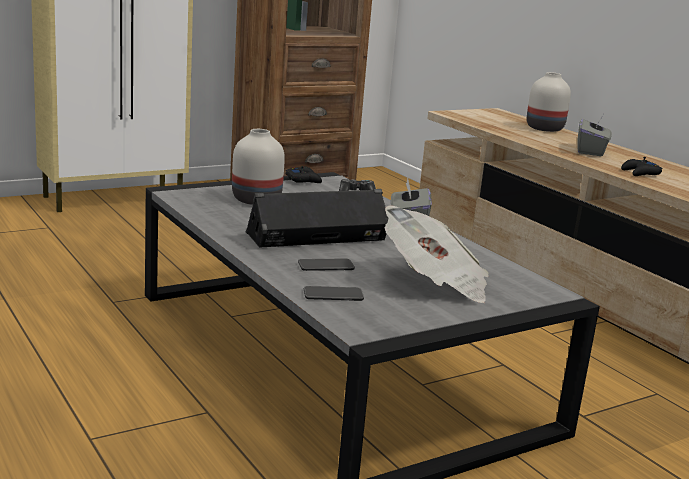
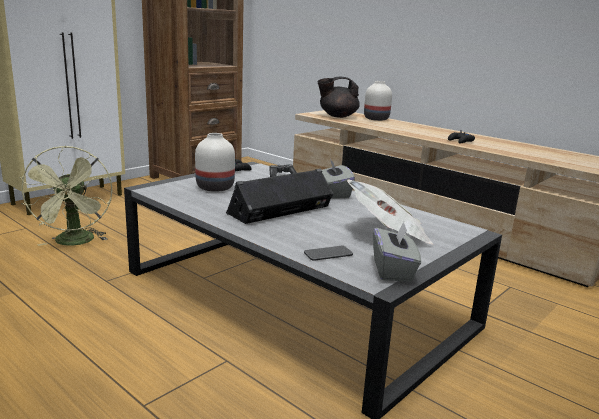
camera: 15 degrees left, 0 degrees up
(97, 252) = (75, 242): none -> green fan
(326, 266) = (304, 232): phone -> none
(488, 119) = (337, 116): none -> black teapot
(591, 151) = (418, 130): grey tissue box -> grey tissue box (393, 270)

